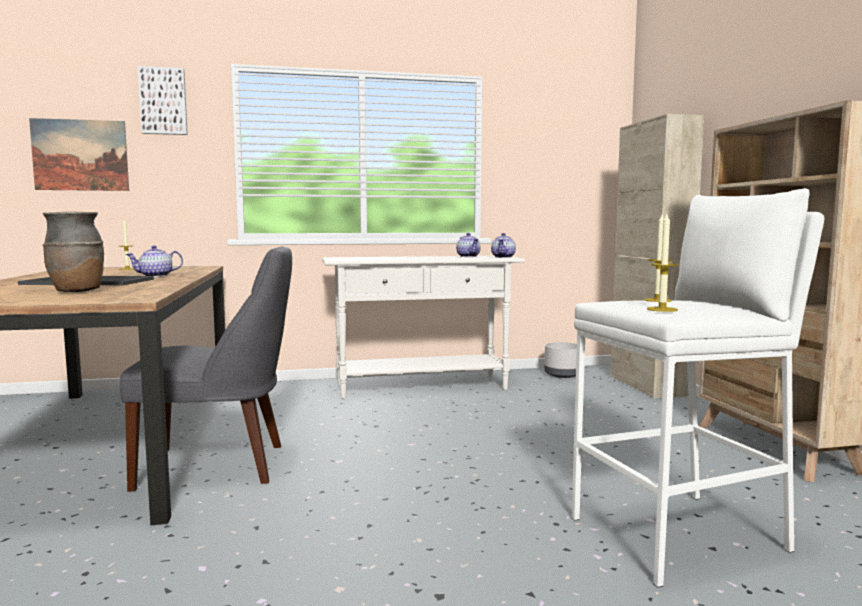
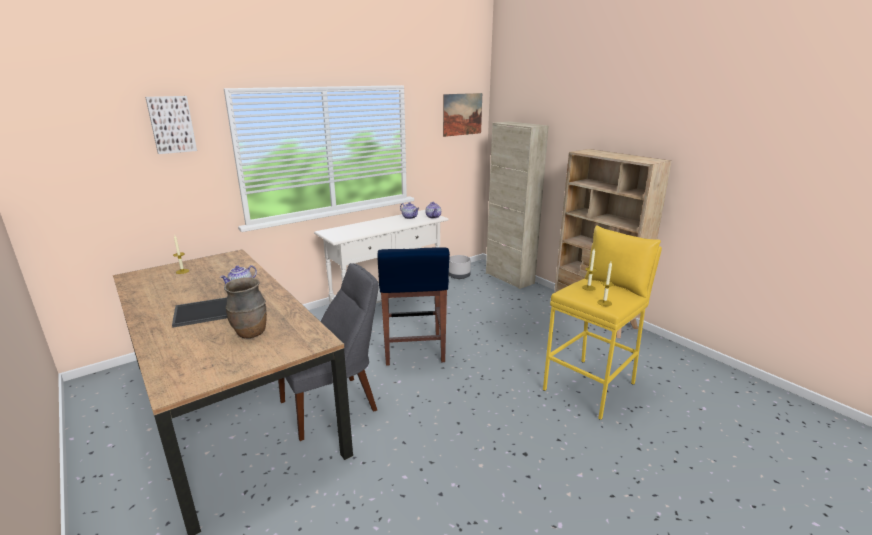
camera: 25 degrees left, 15 degrees up
(80, 155) = (104, 178): picture -> picture (462, 114)
(403, 433) = (413, 349): none -> blue stool
(679, 535) = (590, 387): white stool -> yellow stool

